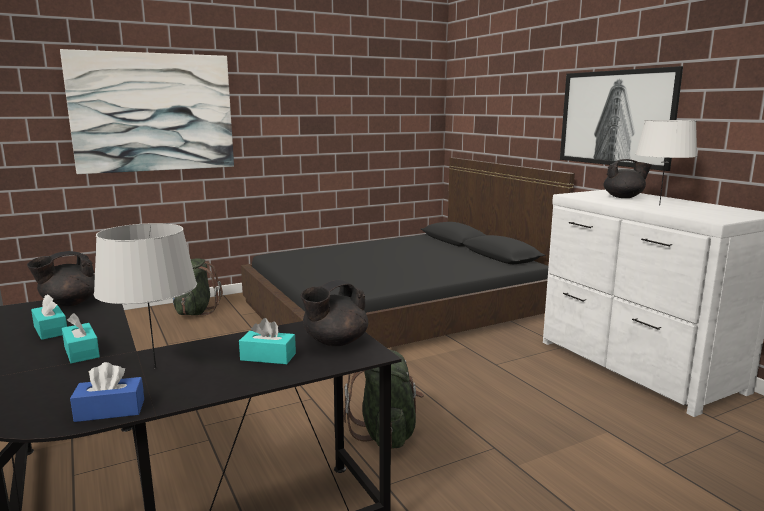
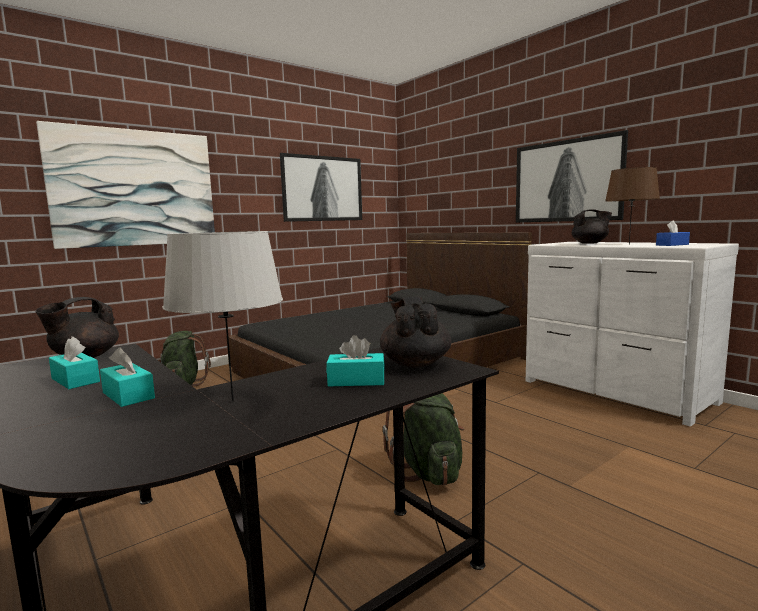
camera: 10 degrees left, 5 degrees down
(110, 410) = (207, 446): blue tissue box -> blue tissue box (672, 245)
(334, 342) = (415, 363): black teapot -> black teapot turned 135 degrees clockwise
(355, 107) = (323, 188): none -> picture
(659, 205) = (629, 244): white table lamp -> brown table lamp

